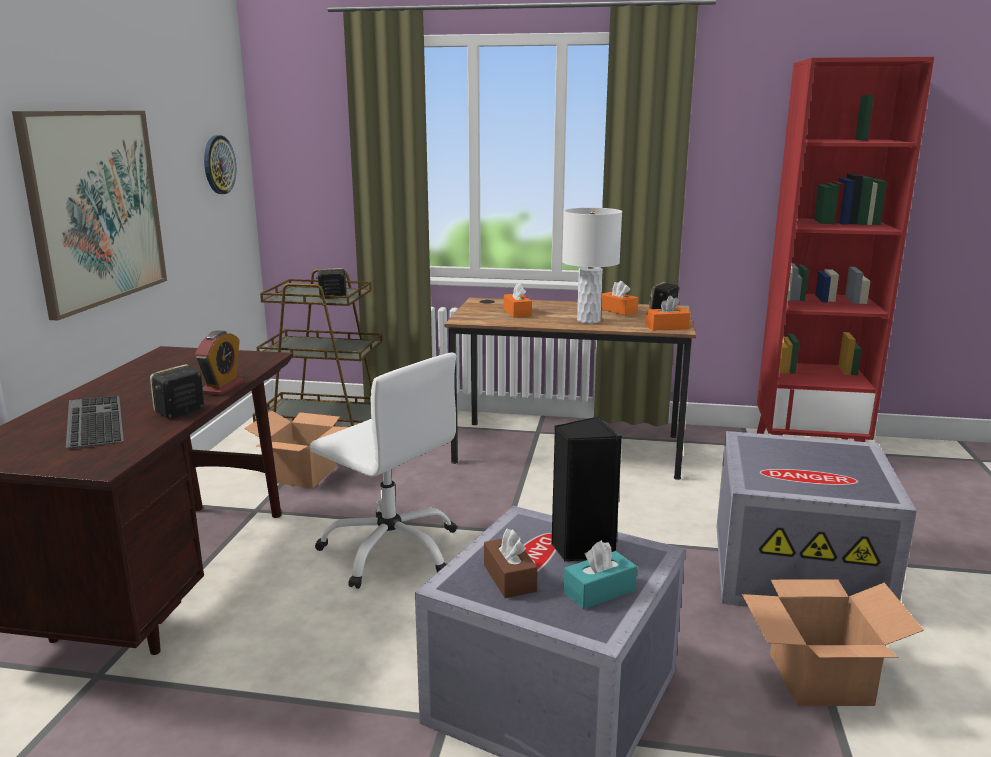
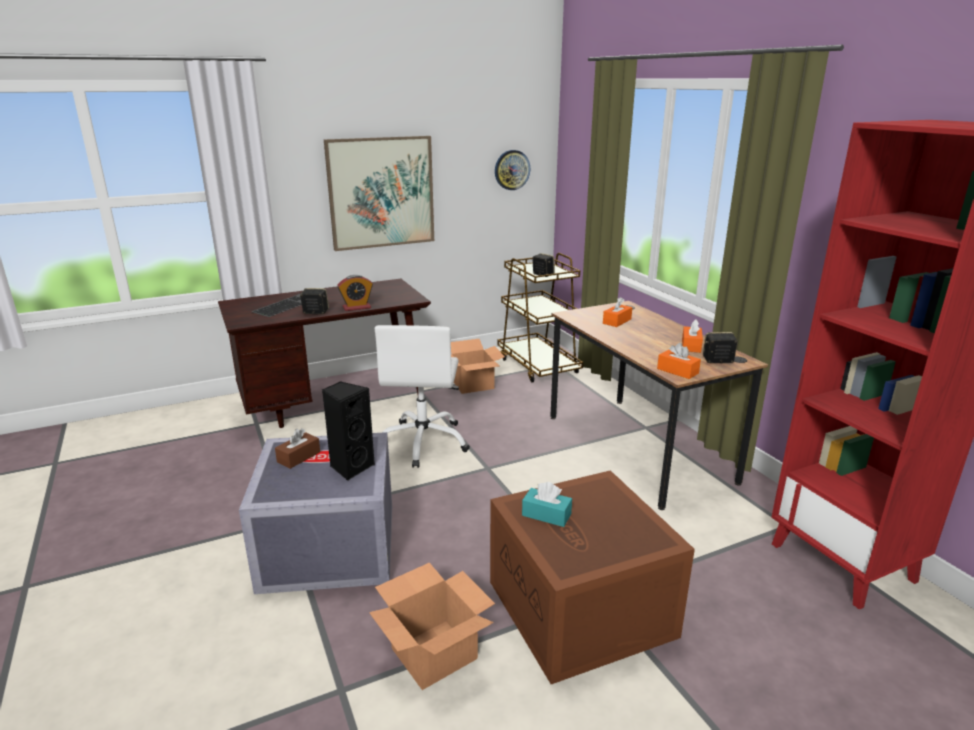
camera: 55 degrees right, 5 degrees up
(589, 320) = (641, 344): white table lamp -> none
(599, 591) = (304, 486): turquoise tissue box -> turquoise tissue box (546, 515)
(799, 569) = (583, 609): grey storage box -> brown storage box

